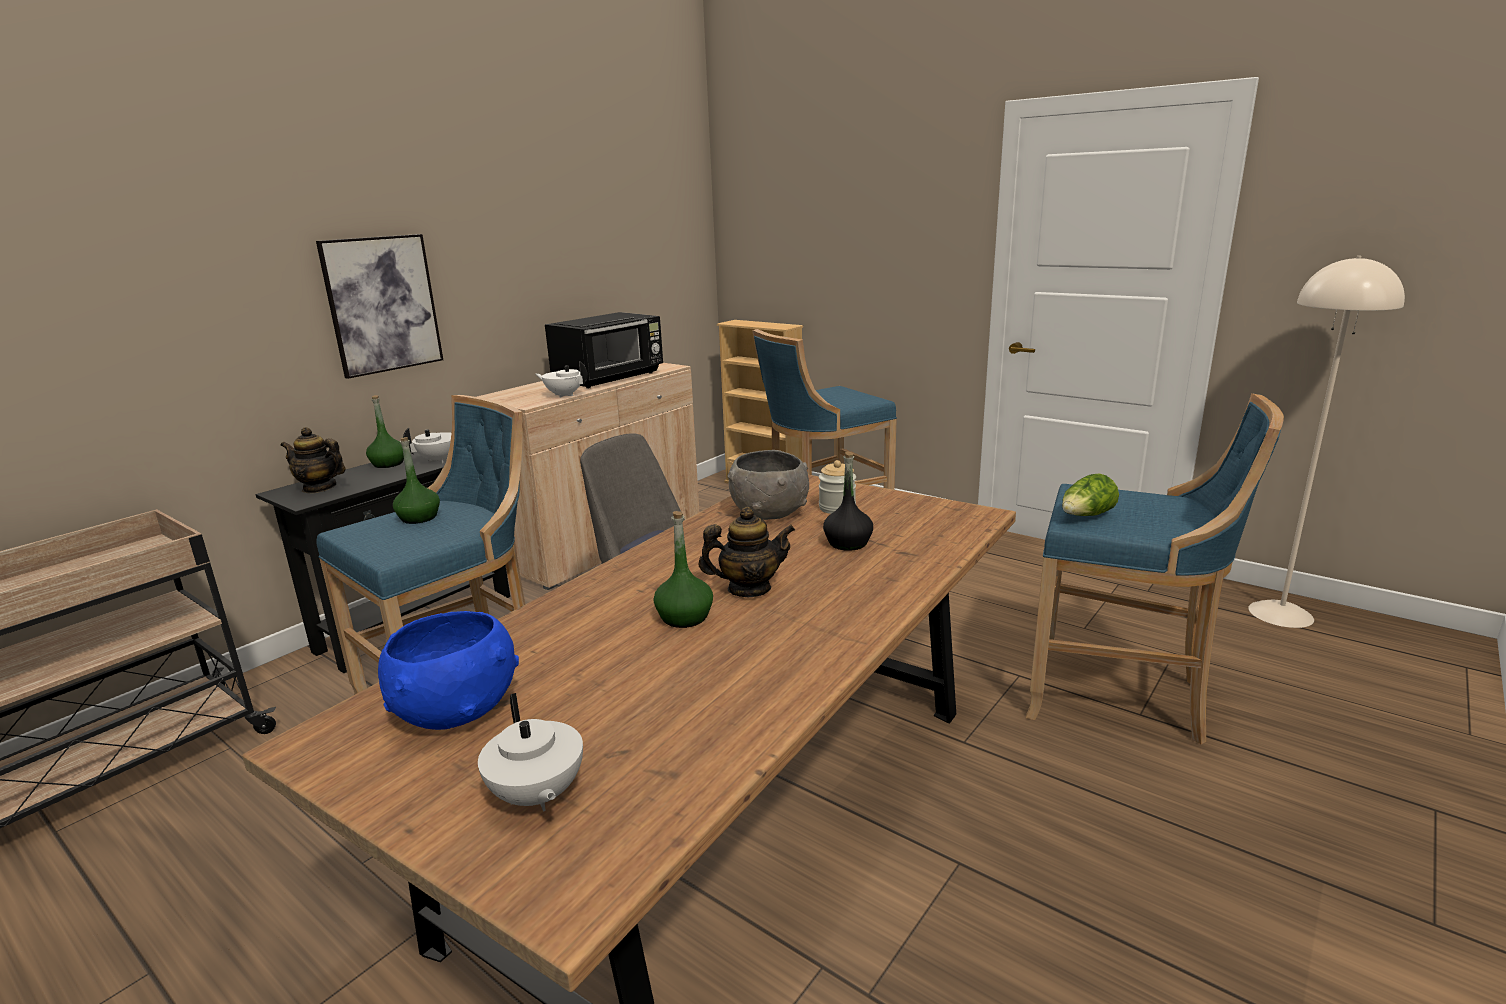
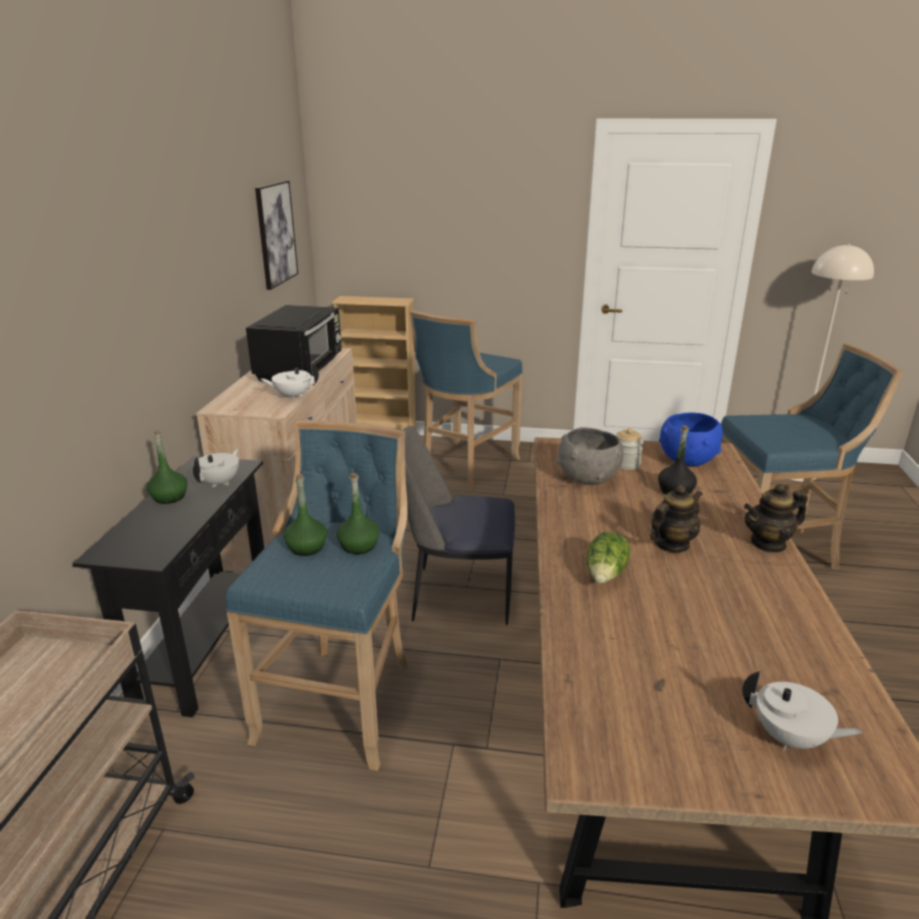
camera: 30 degrees left, 5 degrees up
(319, 488) = (140, 540): teapot -> teapot (768, 543)
(382, 304) = (131, 332): picture -> picture (276, 234)
(455, 711) = (640, 703): blue bowl -> blue bowl (687, 460)
(685, 617) = (666, 578): green bottle -> green bottle (359, 546)
(1086, 516) = (774, 439): lettuce -> lettuce (606, 575)

